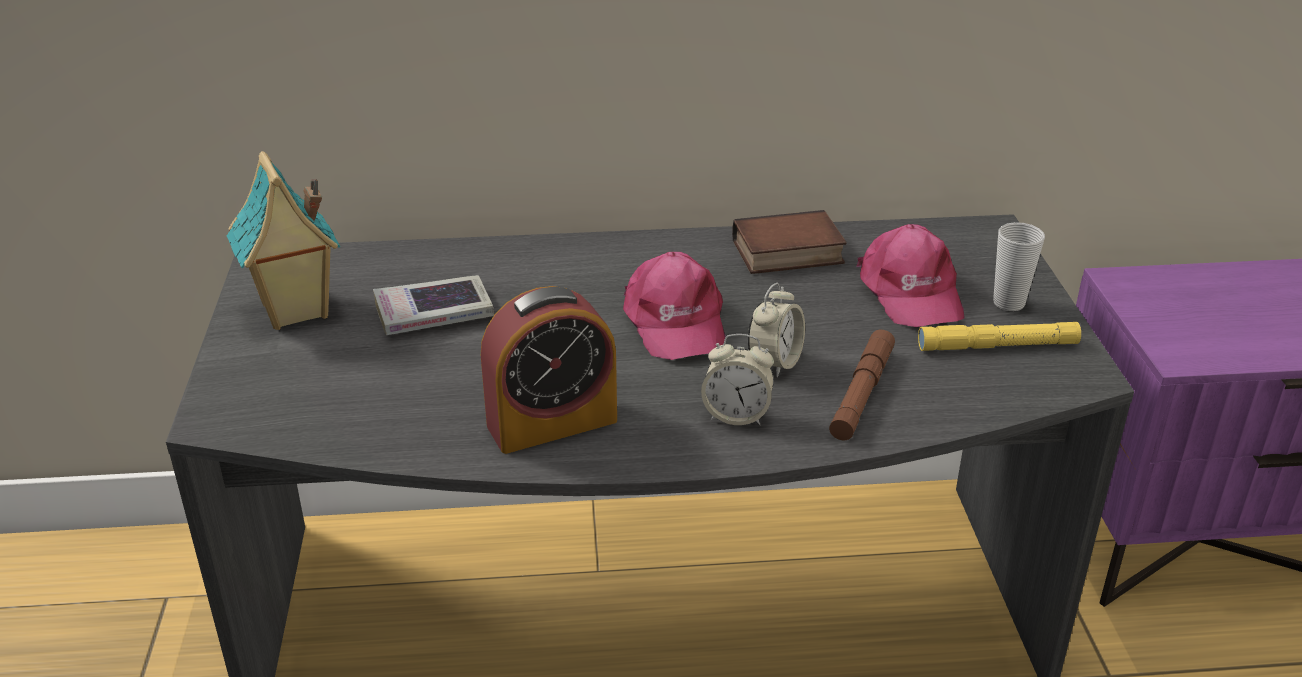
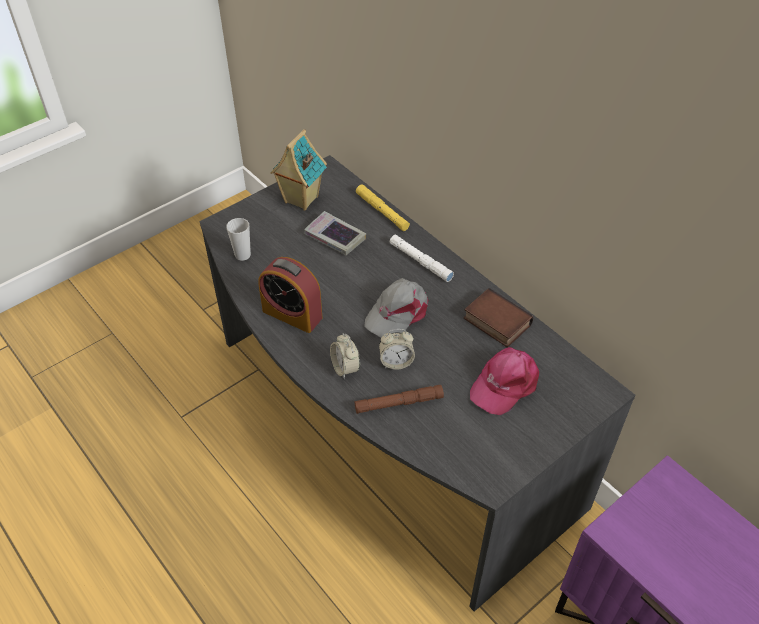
camera: 55 degrees right, 15 degrees up
(594, 262) = (420, 261): none -> white flashlight
(674, 322) = (398, 312): pink cap -> grey cap
(997, 346) = (486, 438): yellow flashlight -> yellow flashlight (382, 211)
(1008, 303) = (532, 428): cup -> cup (242, 255)

